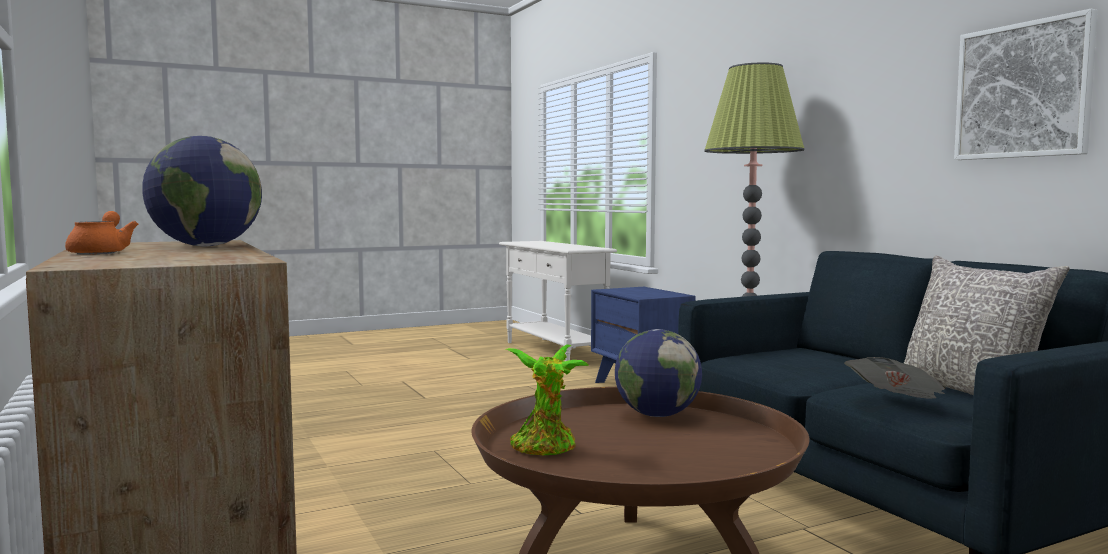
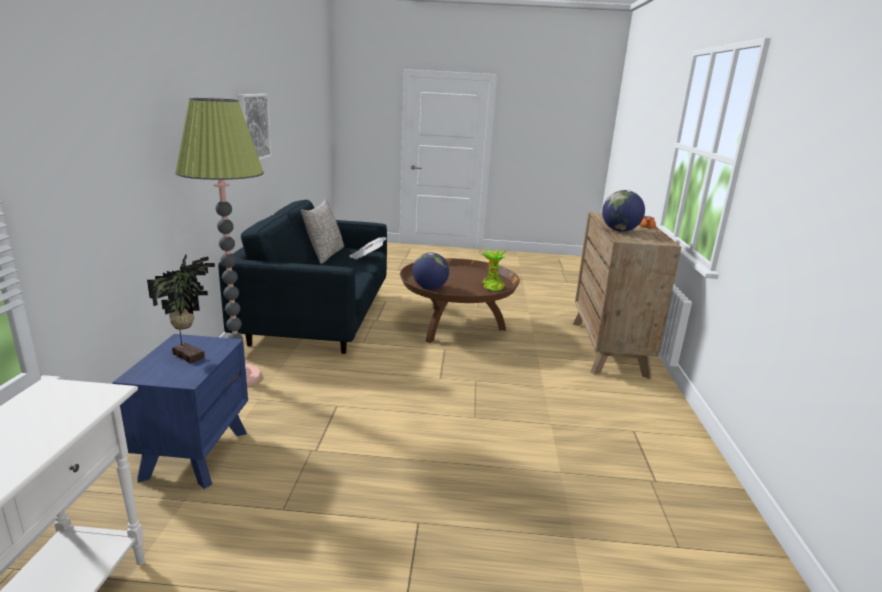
camera: 150 degrees left, 15 degrees up
(642, 293) = (190, 355): none -> potted plant

